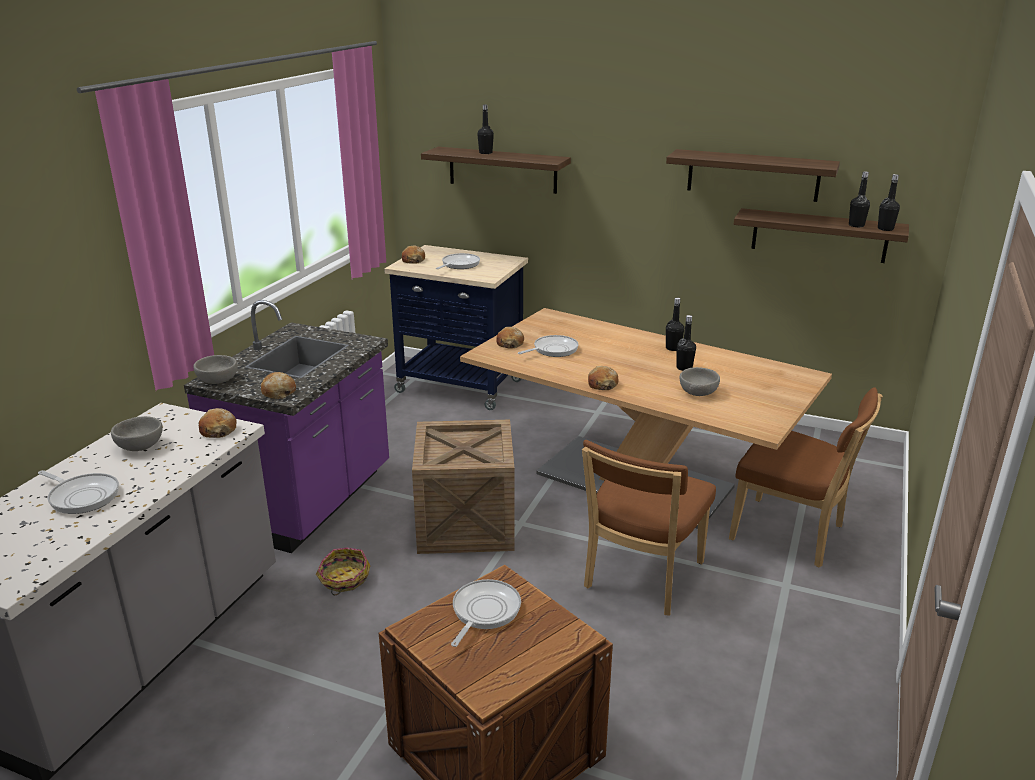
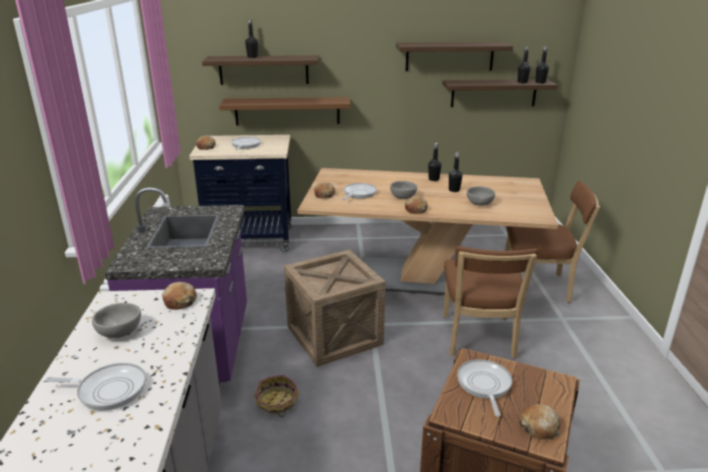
camera: 25 degrees left, 0 degrees up
(217, 380) = (133, 262): grey bowl -> grey bowl (402, 197)
(278, 392) = (199, 260): bread -> bread (540, 427)
(528, 226) = (287, 111): none -> brown shelf

